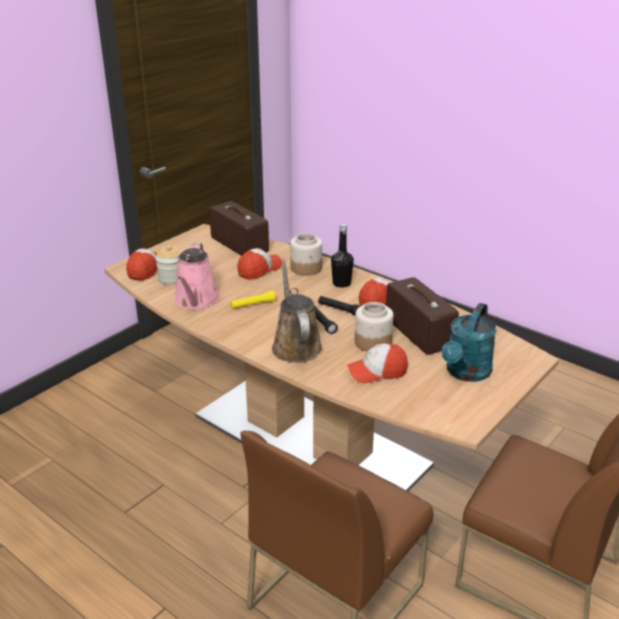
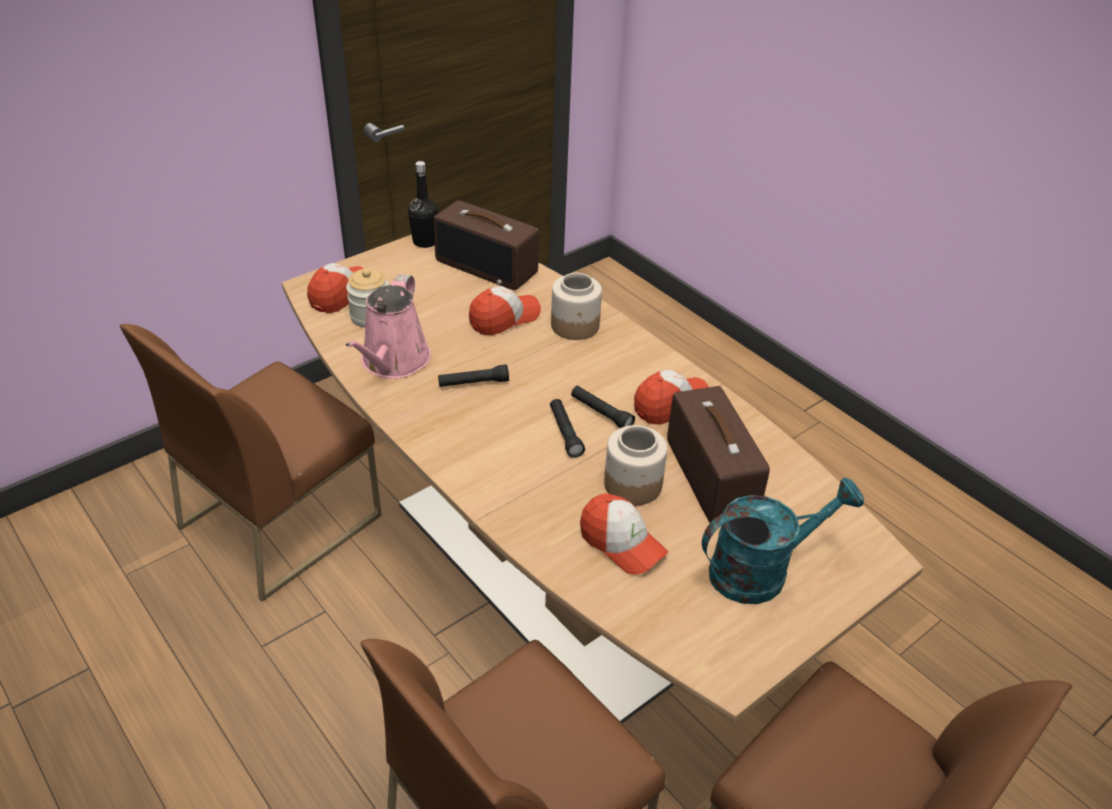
camera: 10 degrees right, 10 degrees up
(115, 436) = (281, 519): none -> brown chair
(238, 245) = (488, 266): radio -> radio turned 150 degrees clockwise
(253, 305) = (473, 383): yellow flashlight -> black flashlight
(295, 345) = (513, 470): brown watering can -> none
(341, 283) = (620, 362): black bottle -> black bottle (425, 242)
(377, 372) = (621, 543): cap -> cap turned 135 degrees counterclockwise
(465, 373) = (761, 570): turquoise watering can -> turquoise watering can turned 150 degrees counterclockwise

